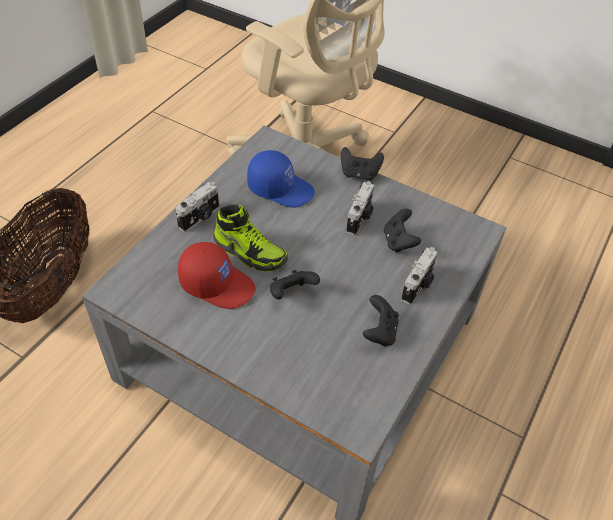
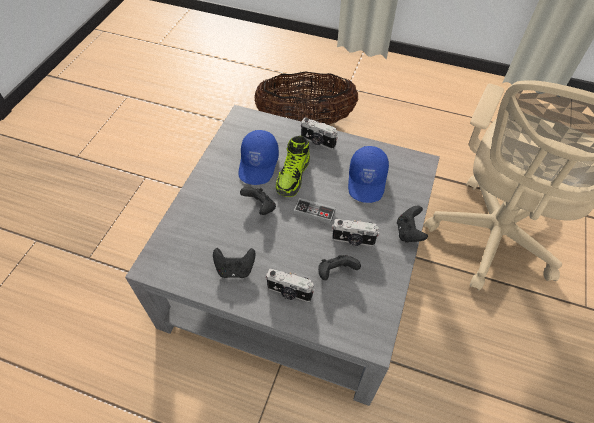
camera: 80 degrees right, 5 degrees up
(217, 284) = (259, 164): red cap -> blue cap
(312, 243) = (314, 212): none -> game controller

